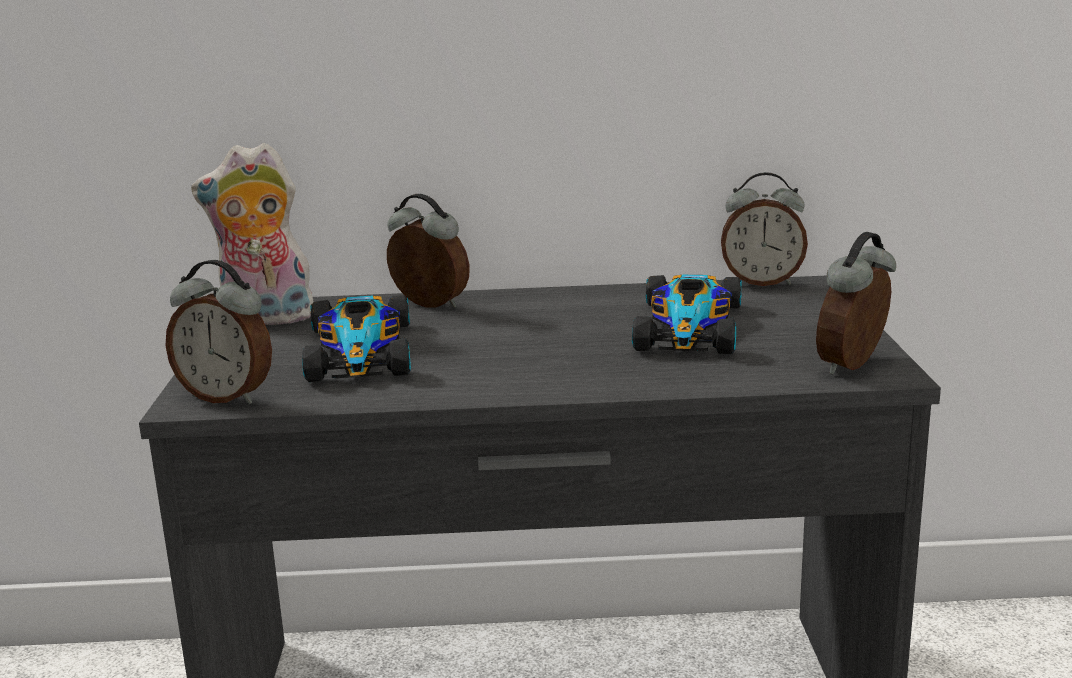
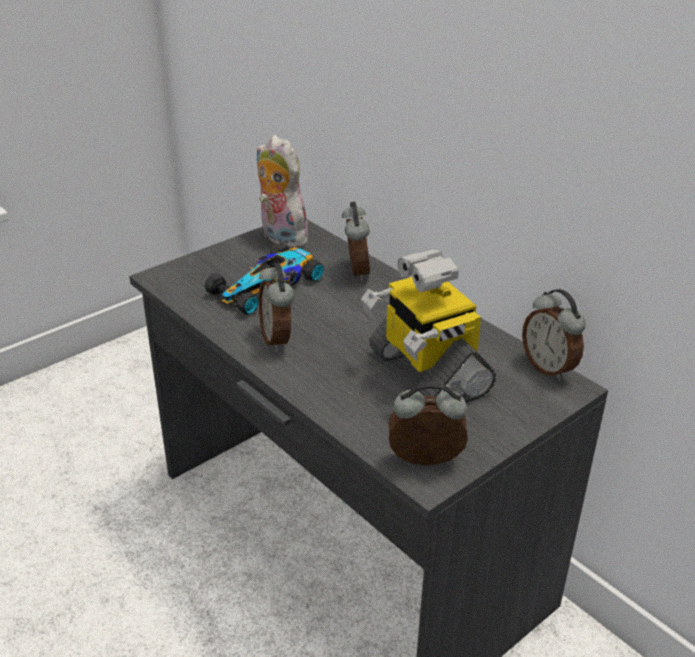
camera: 50 degrees right, 15 degrees up
(227, 397) = (174, 281): alarm clock -> alarm clock (278, 339)
(689, 326) = (426, 372): toy car -> toy robot

